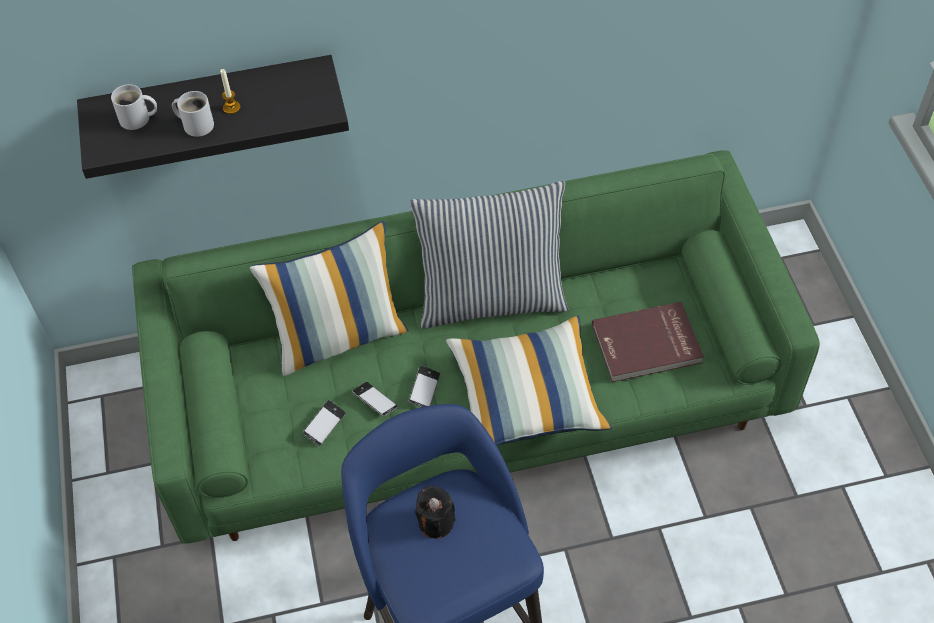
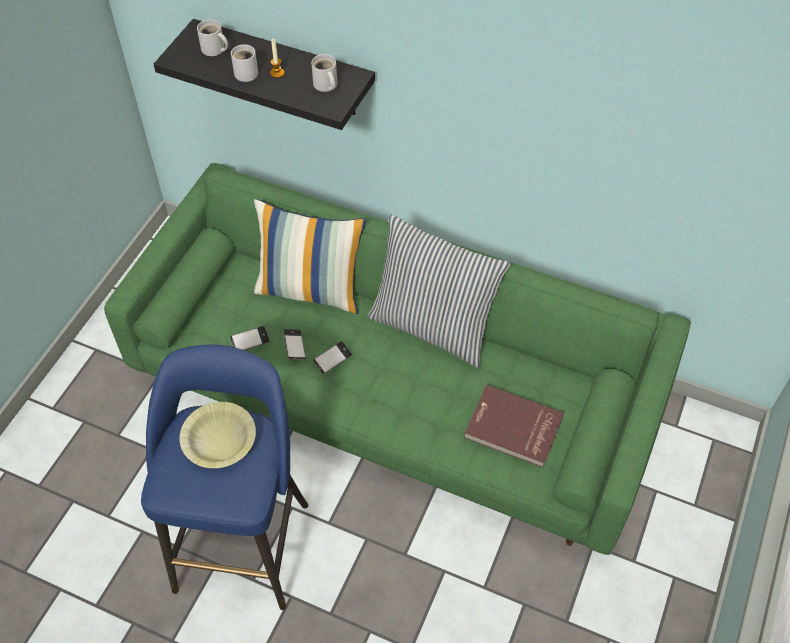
camera: 35 degrees right, 0 degrees up
(295, 94) = (325, 85): none -> white mug
(436, 522) = (219, 441): black candle -> yellow bowl
(527, 396) = (396, 408): pillow -> none

